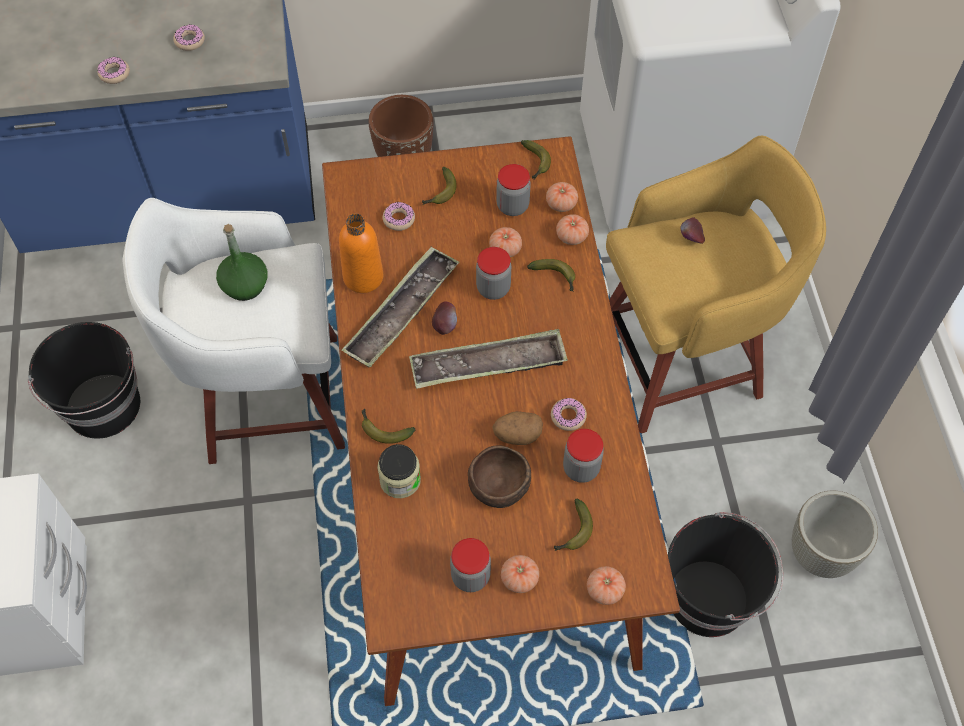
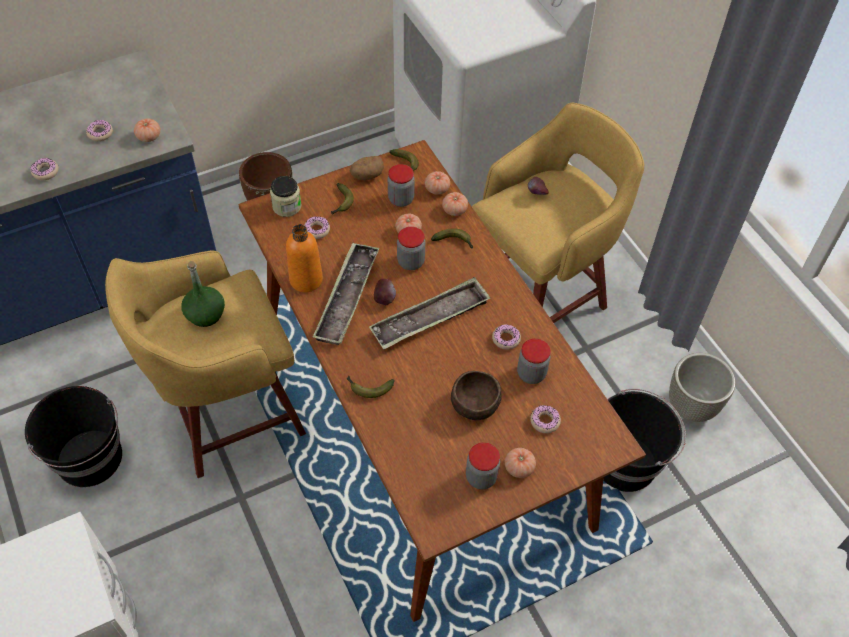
camera: 20 degrees left, 5 degrees down
(268, 398) = (228, 413): white stool -> yellow stool
(400, 480) = (397, 422): jar -> jar (287, 206)
(517, 435) = (473, 363): potato -> potato (367, 176)
(573, 532) = (545, 421): banana -> donut
(605, 590) = (586, 456): tomato -> tomato (149, 137)

